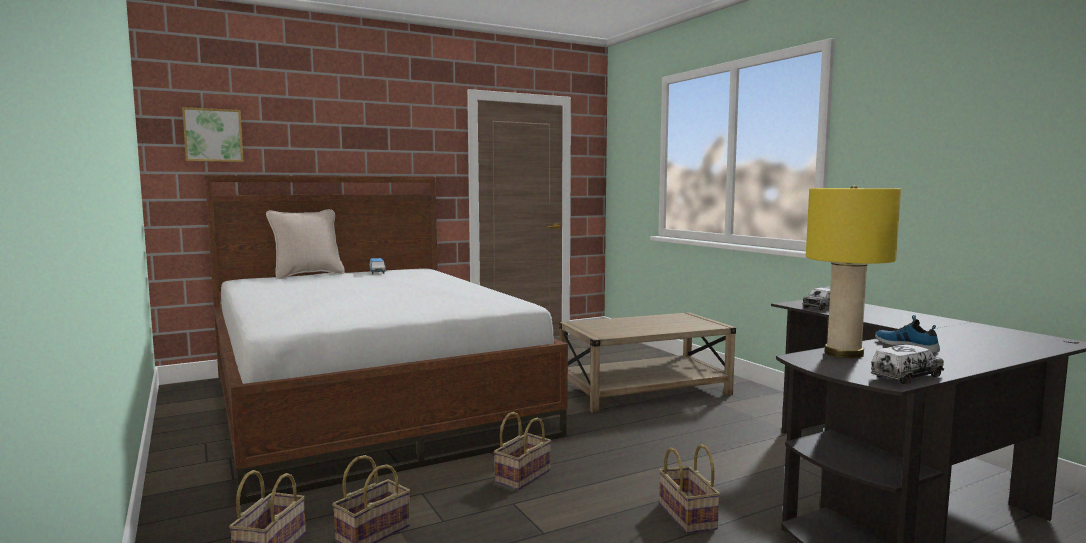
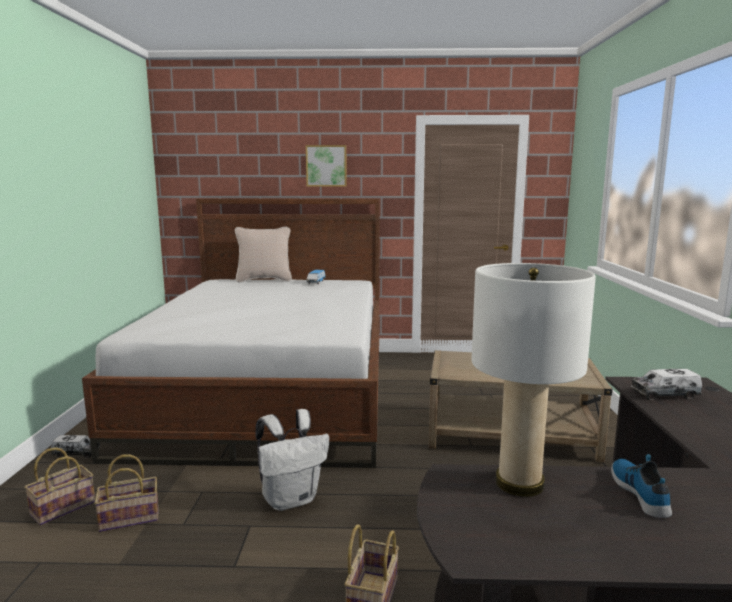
camera: 30 degrees right, 5 degrees up
(213, 135) = (203, 167): picture -> picture (326, 166)
(523, 475) = (291, 499): basket -> white backpack
(843, 353) = (520, 483): yellow table lamp -> white table lamp
(906, 376) = (517, 551): toy truck -> toy truck (76, 453)

